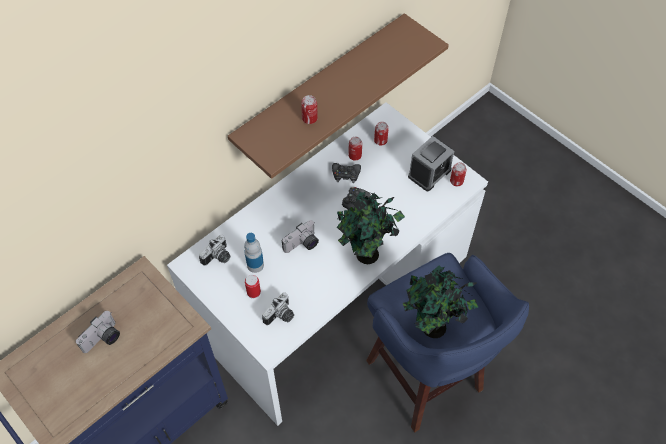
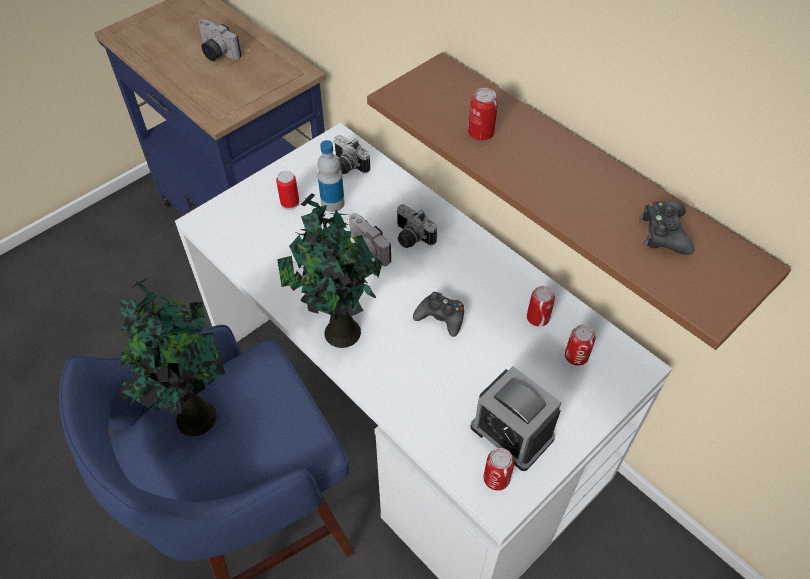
camera: 90 degrees right, 5 degrees down
(281, 316) = (249, 232): camera -> camera (410, 238)
(346, 174) = (497, 305): black game controller -> black game controller (664, 233)

